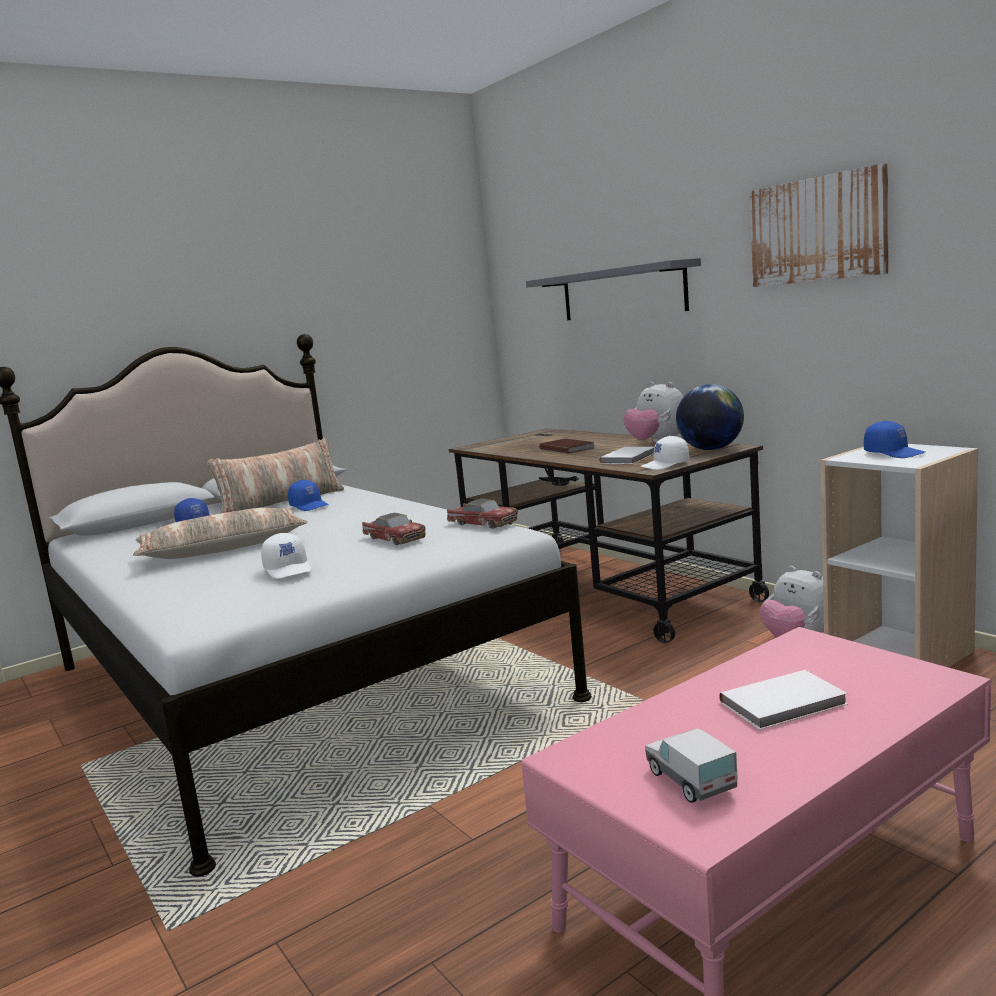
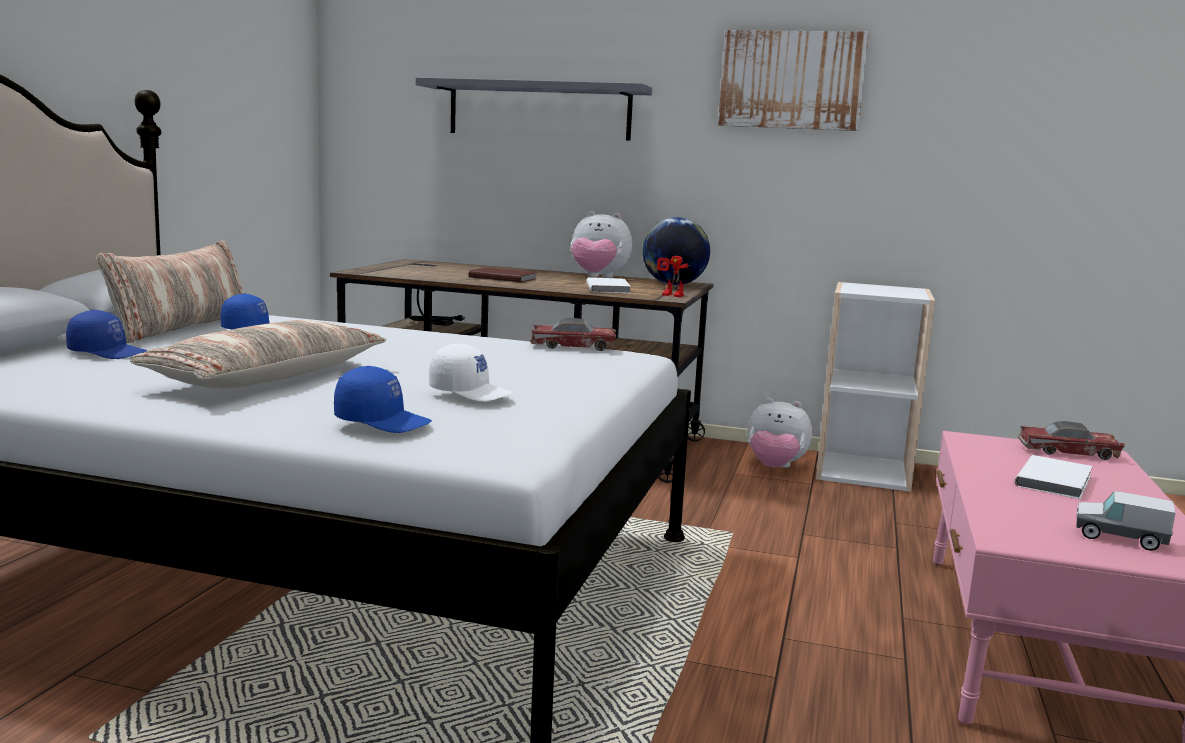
camera: 40 degrees left, 0 degrees up
(394, 538) = (504, 361): toy car -> toy car (1068, 452)
(665, 465) = (670, 295): white cap -> toy robot
(894, 453) = (880, 290): blue cap -> blue cap (383, 421)

